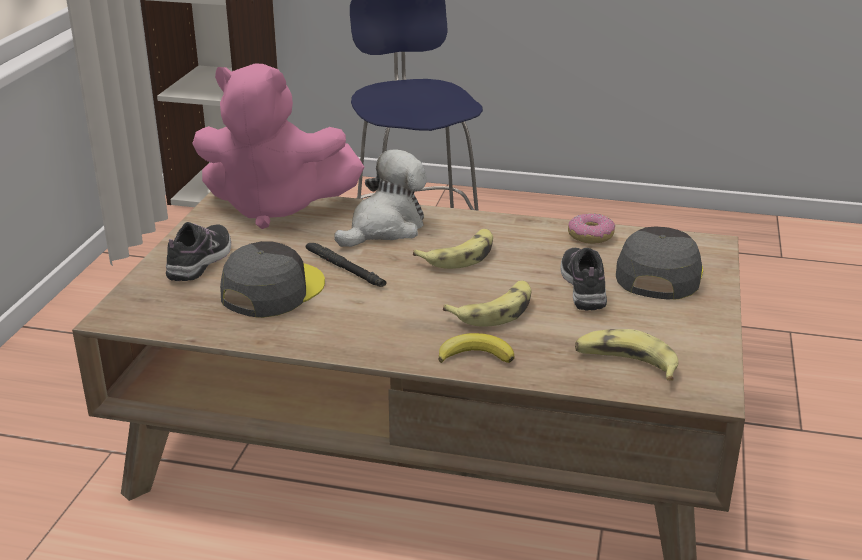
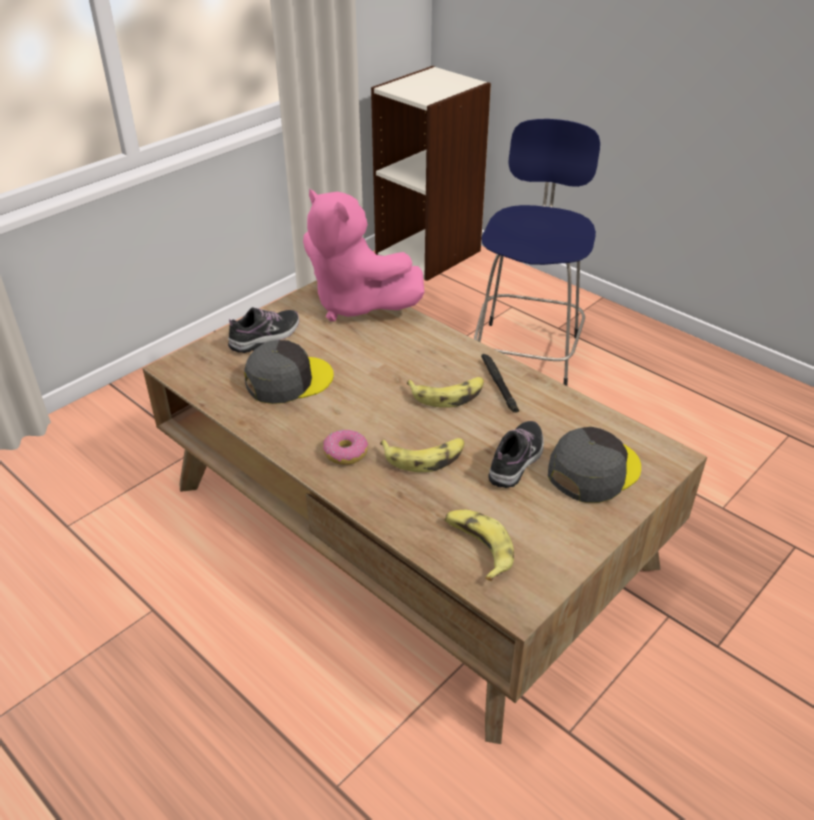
camera: 30 degrees right, 10 degrees up
(345, 269) = (353, 378): black flashlight -> black flashlight (499, 385)
(385, 228) = (417, 349): plush toy -> none
(475, 355) = (373, 492): banana -> none
(590, 236) = (572, 411): donut -> donut (346, 453)

